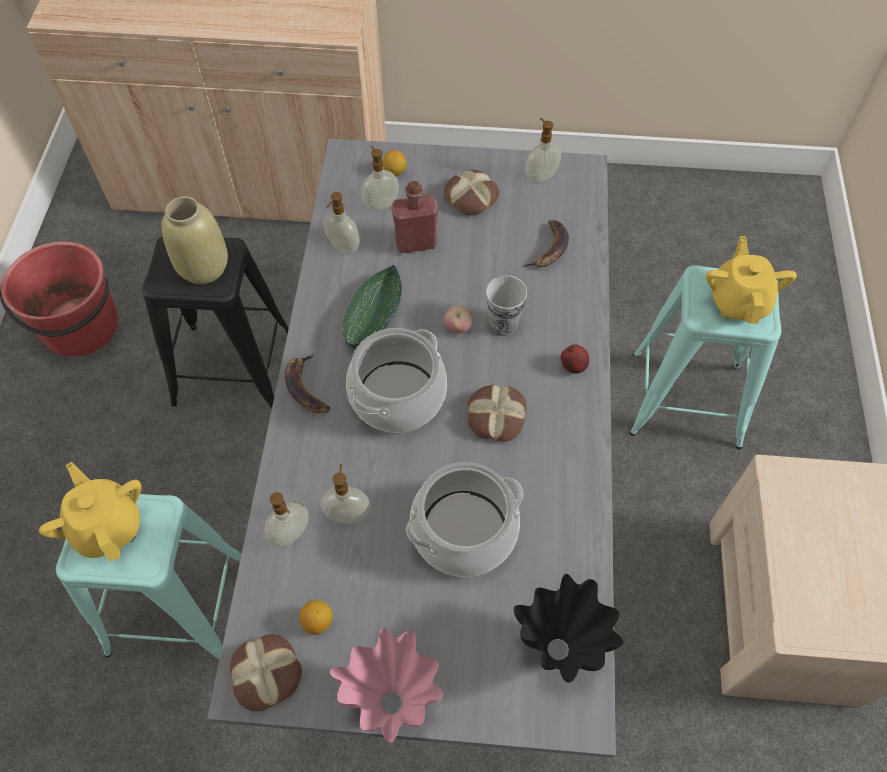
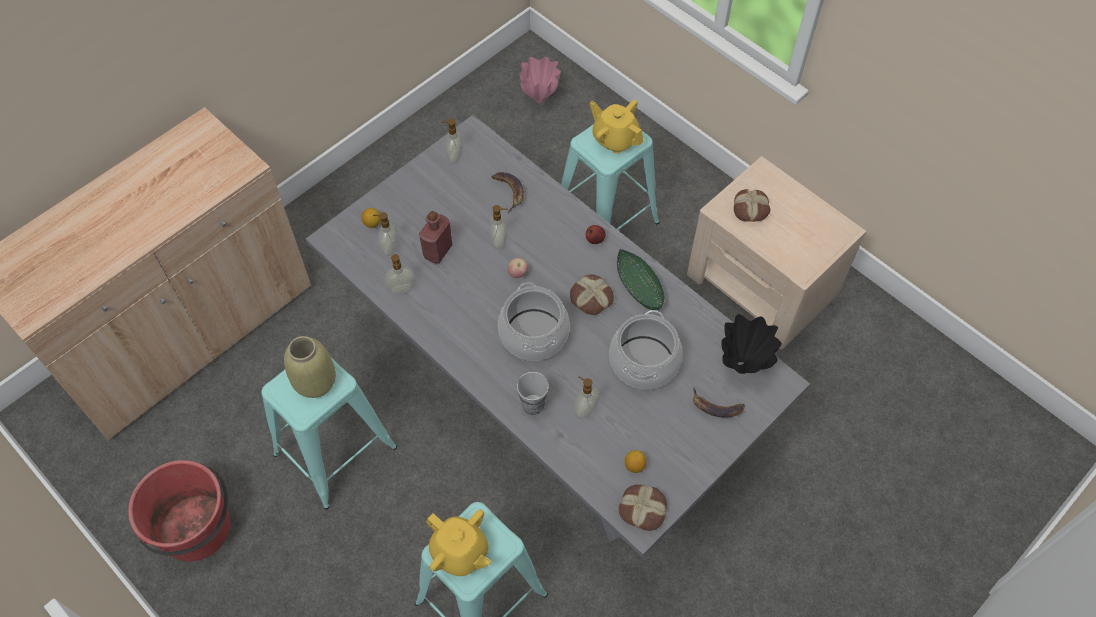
camera: 50 degrees left, 0 degrees up
(107, 526) = (459, 552): yellow teapot -> yellow teapot turned 150 degrees counterclockwise
(233, 368) = (335, 451): black stool -> turquoise stool
(291, 535) = (572, 445): soap dispenser -> soap dispenser (499, 241)
(306, 387) = (484, 375): banana -> banana (715, 407)
(374, 316) = (468, 308): green bowl -> green bowl (638, 285)
(394, 703) = (707, 459): pink vase -> pink vase (540, 98)
(471, 198) = (434, 200): bread -> bread (751, 208)
(503, 323) = (536, 250): cup -> cup (533, 404)

